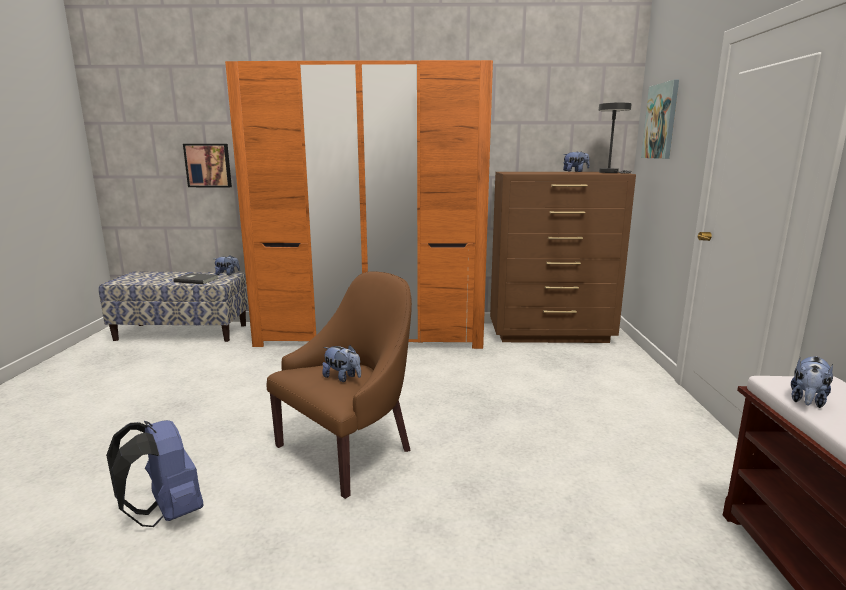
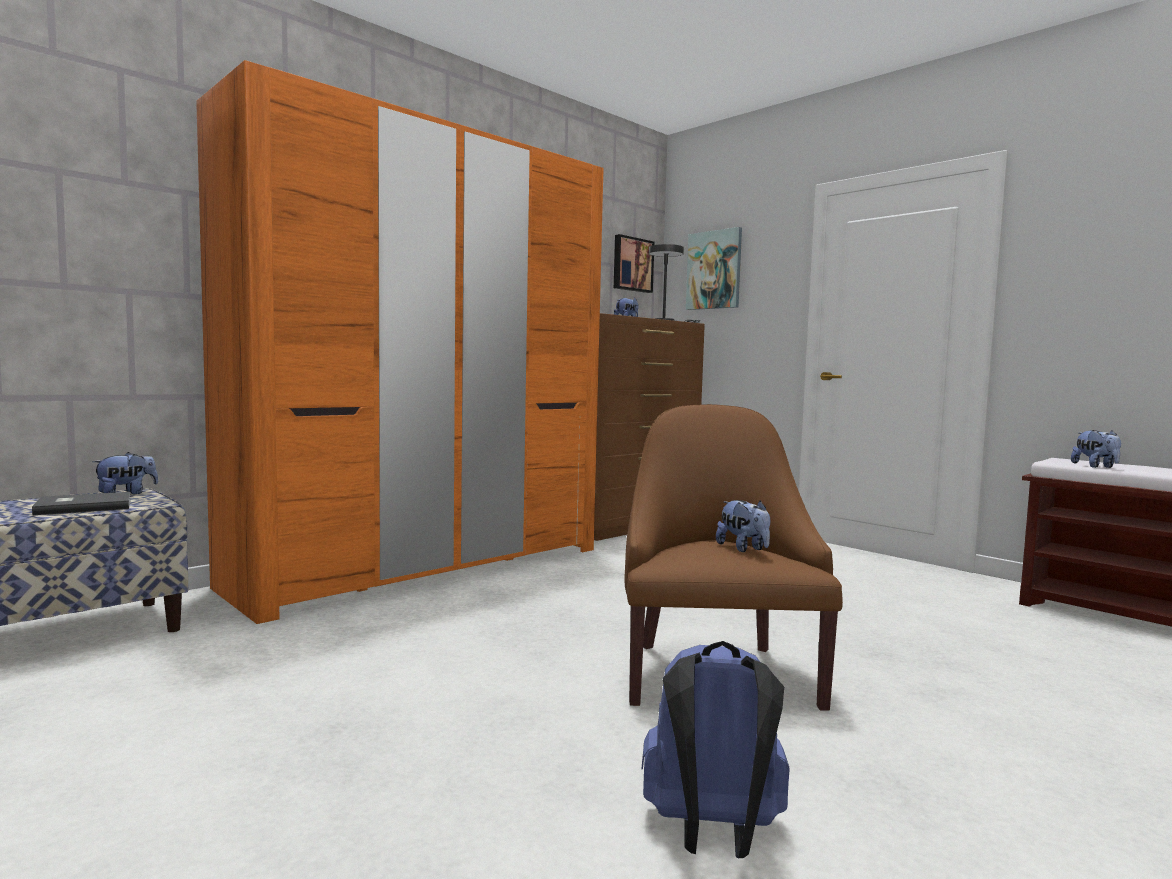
camera: 45 degrees left, 10 degrees down
(208, 165) = (69, 261): picture -> picture (632, 264)
(342, 378) = (743, 548): plush toy -> plush toy turned 75 degrees clockwise

